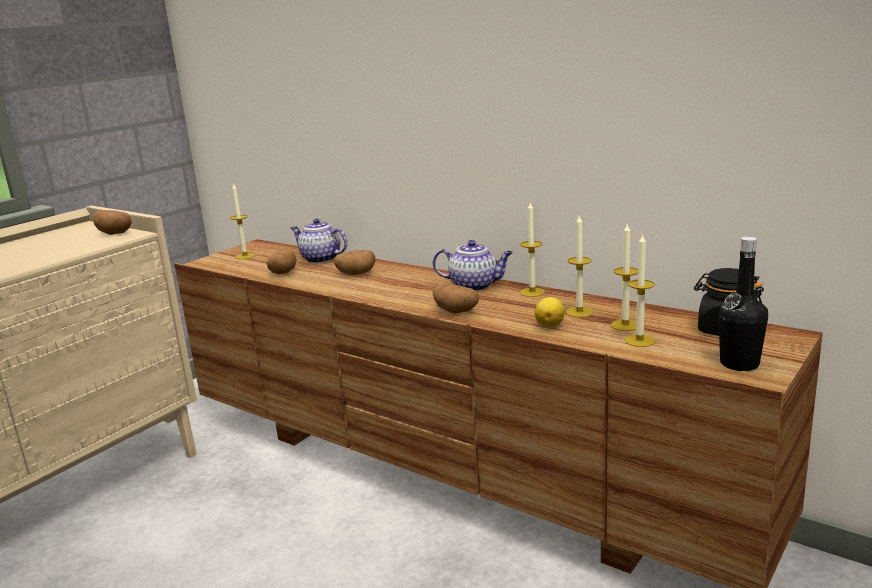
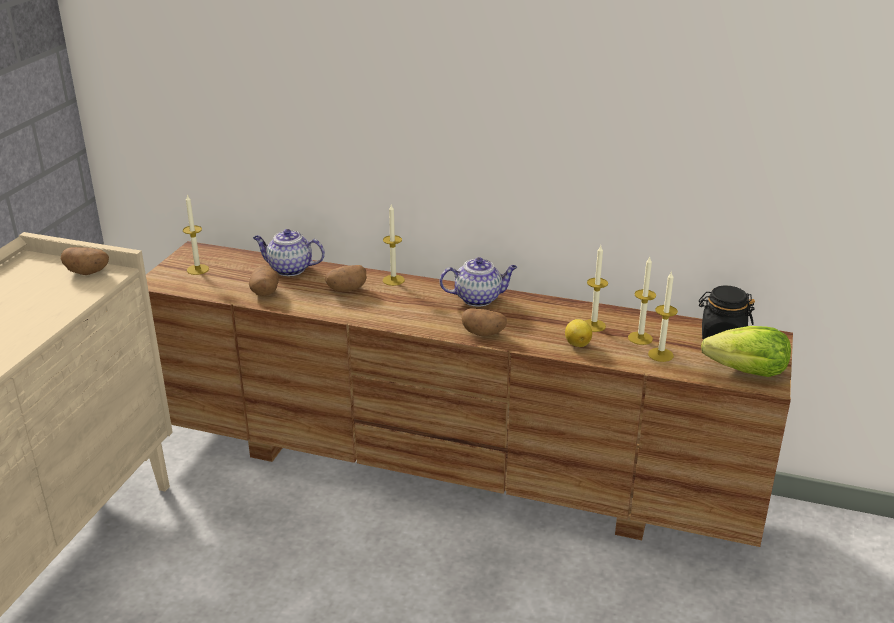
camera: 20 degrees left, 10 degrees up
(532, 292) = (538, 303): candle -> candle (393, 280)
(739, 364) = (747, 372): black bottle -> lettuce

